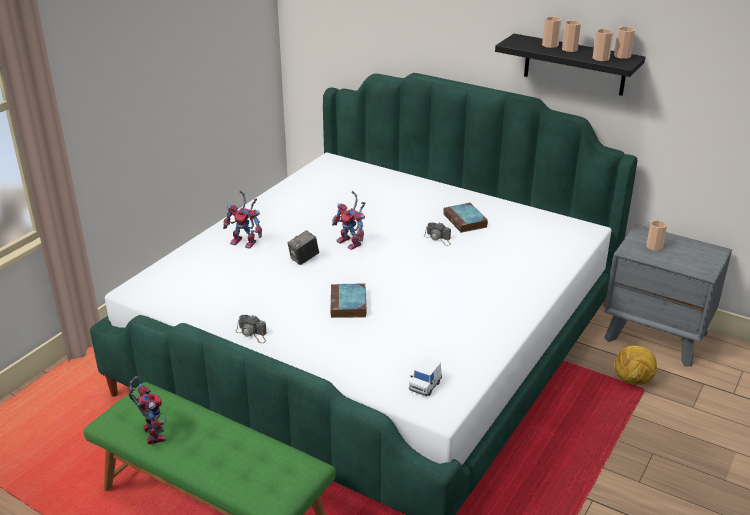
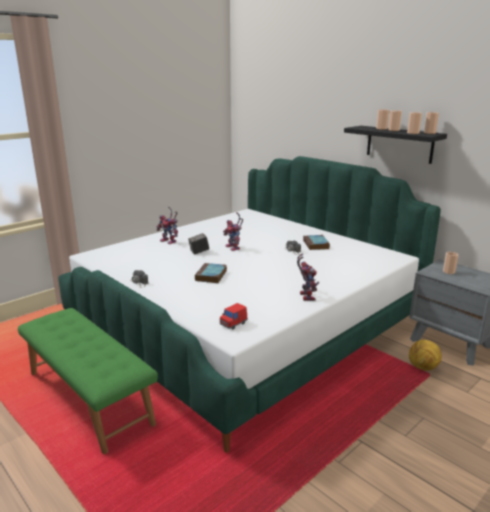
camera: 15 degrees right, 10 degrees down
(151, 433) = (52, 332): toy robot -> toy robot (305, 295)
(425, 386) = (233, 323): white toy car -> red toy car

